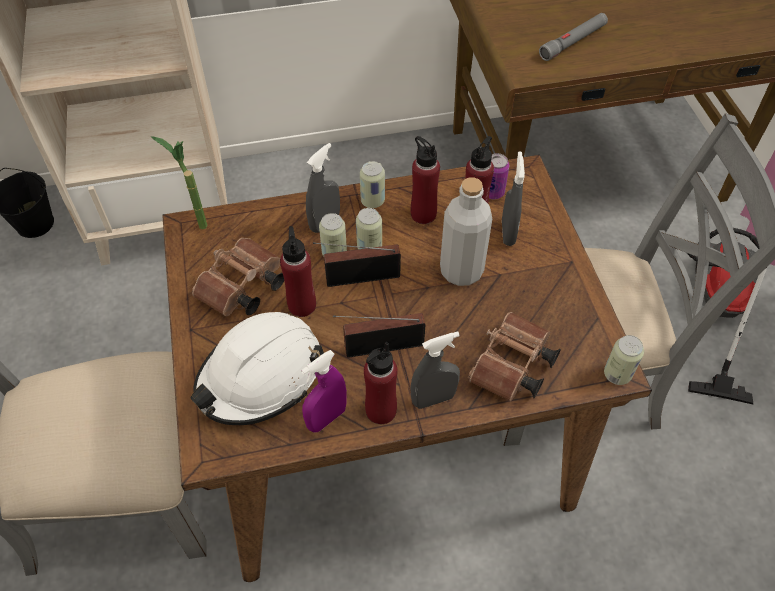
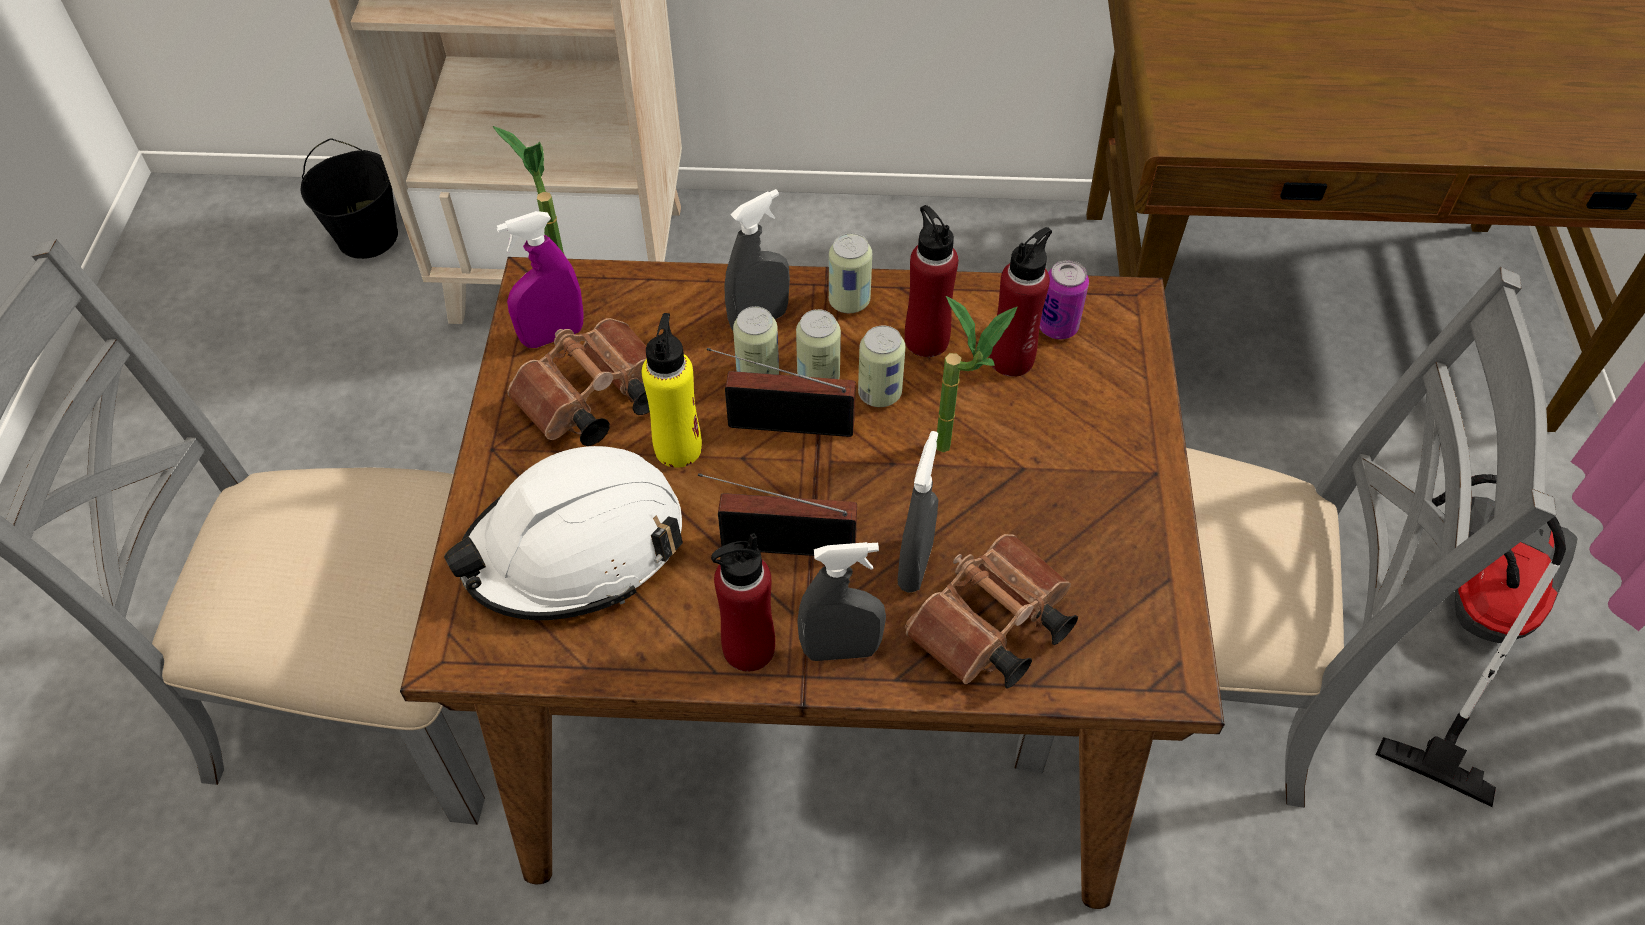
camera: 15 degrees right, 0 degrees up
(302, 305) = (678, 448): red bottle -> yellow bottle
(326, 418) = (657, 640): purple spray bottle -> purple spray bottle (553, 336)
(461, 271) = (959, 448): grey bottle -> potted plant
(508, 233) = (1060, 401): grey spray bottle -> grey spray bottle (915, 565)
(573, 42) = (1290, 93): grey flashlight -> none
(617, 374) = (1171, 682): can -> can (879, 393)

